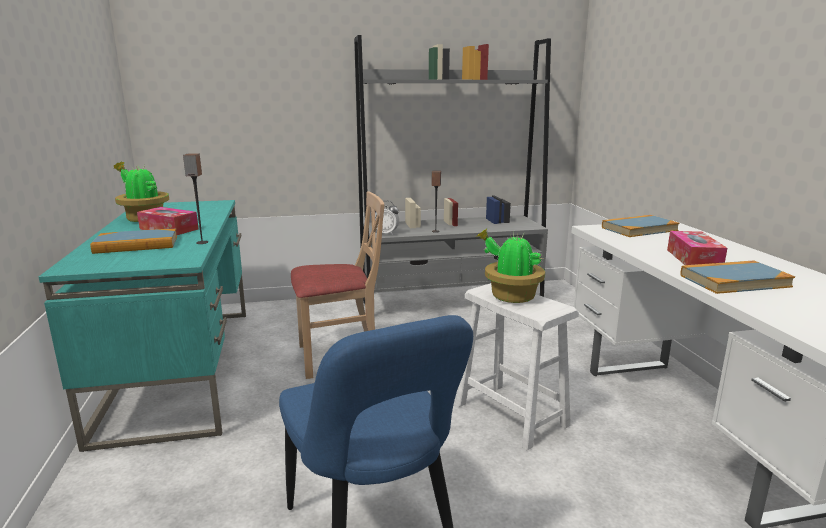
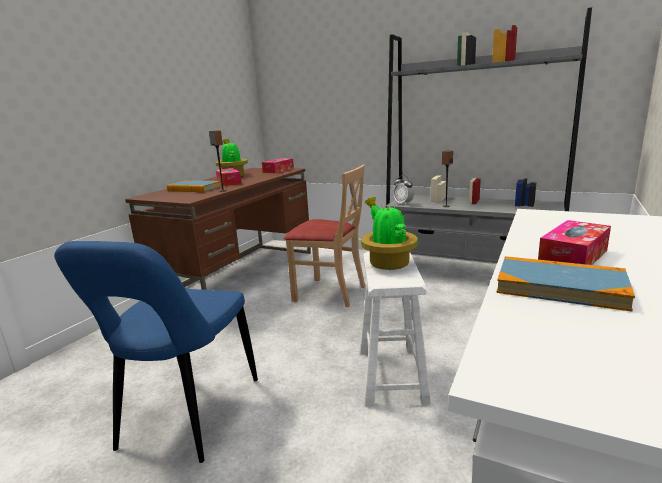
camera: 40 degrees right, 0 degrees up
(182, 368) = (240, 276): turquoise desk -> brown desk
(201, 205) = (278, 170): none -> tissue box
(639, 229) = (589, 220): book -> none

